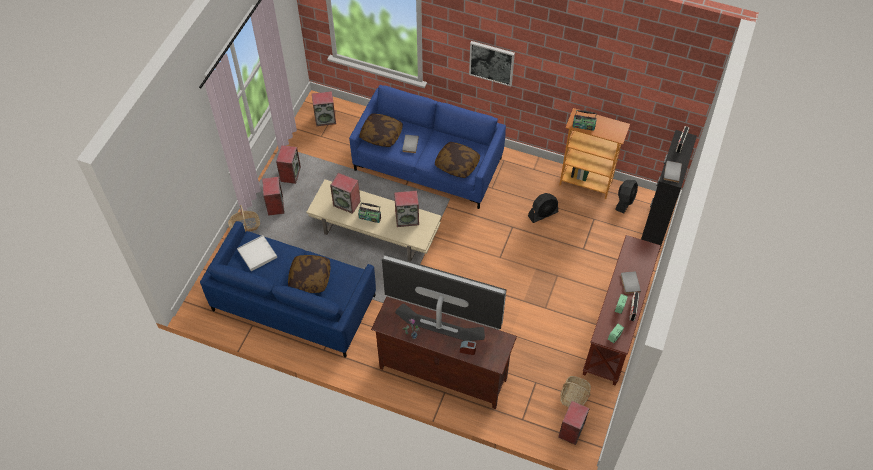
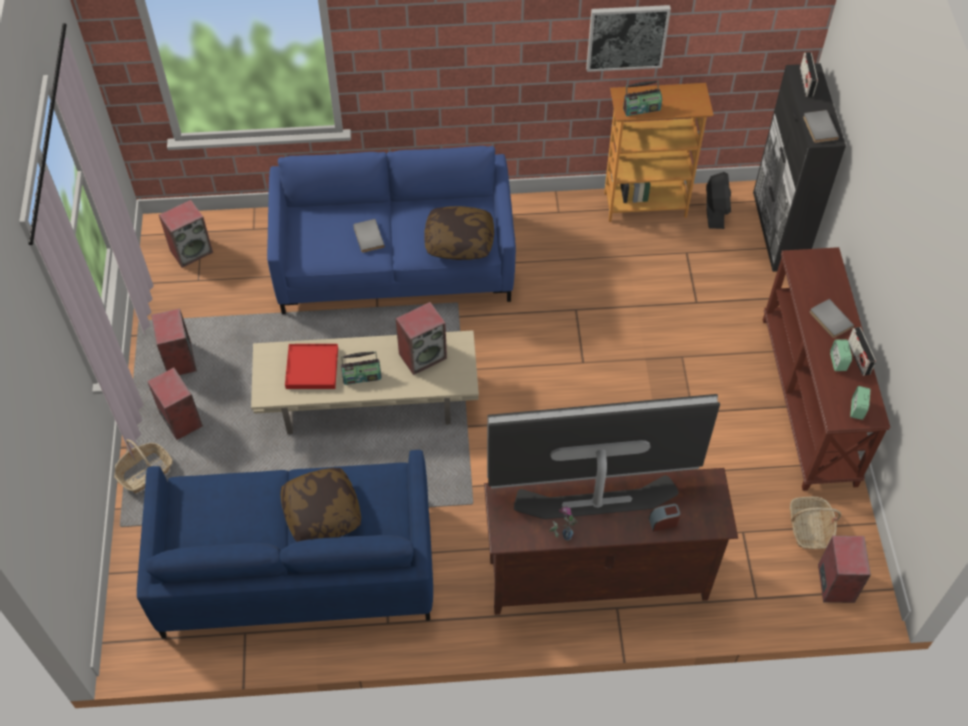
camera: 25 degrees left, 0 degrees up
(257, 254) = (209, 509): white tray -> none
(347, 203) = (312, 368): speaker -> red tray
(381, 135) = (313, 239): pillow -> none
(491, 62) = (463, 56): picture -> picture (627, 37)
(543, 214) = (610, 273): black fan -> none

